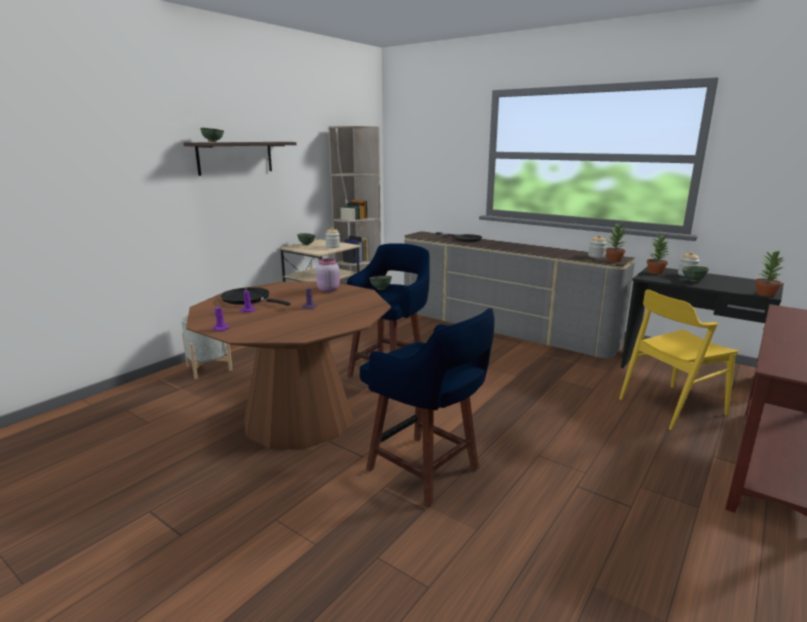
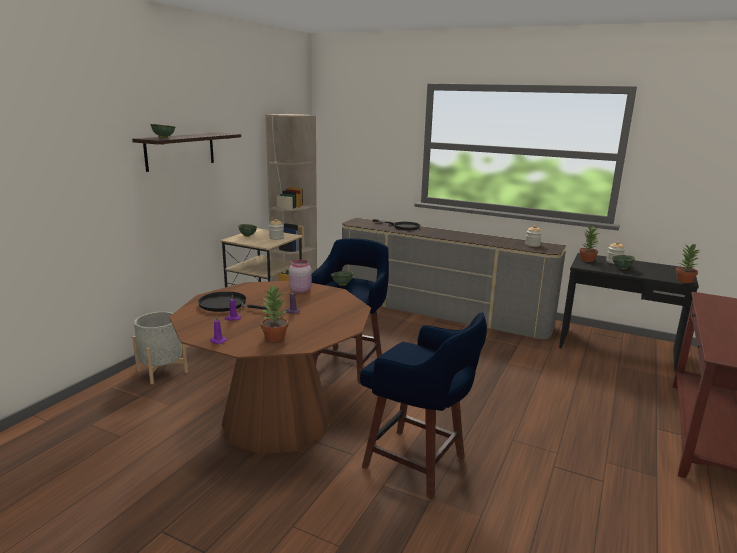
camera: 10 degrees left, 0 degrees up
(614, 260) = (549, 249): potted plant -> potted plant (274, 337)
(671, 406) = (611, 383): yellow chair -> none

